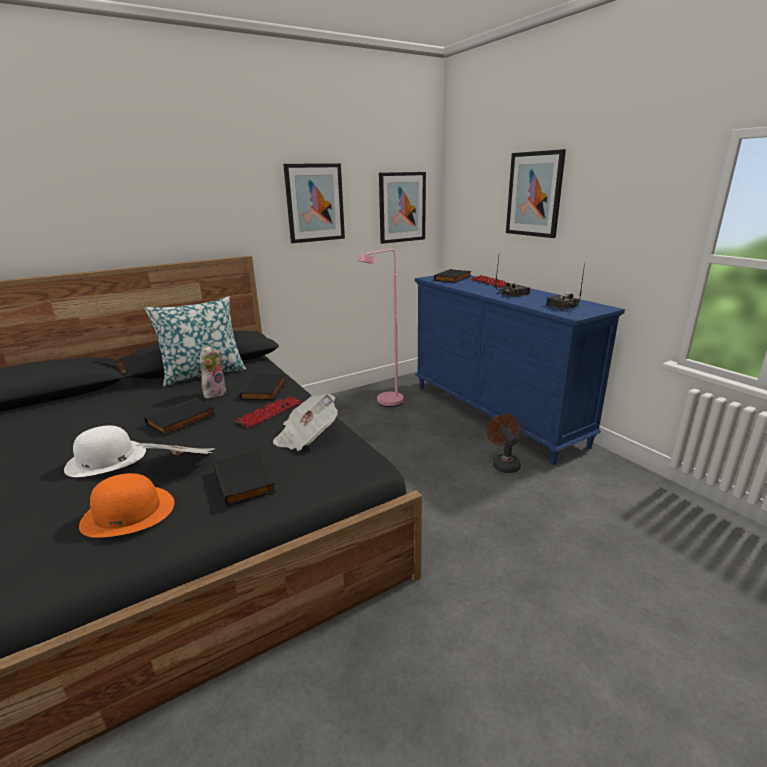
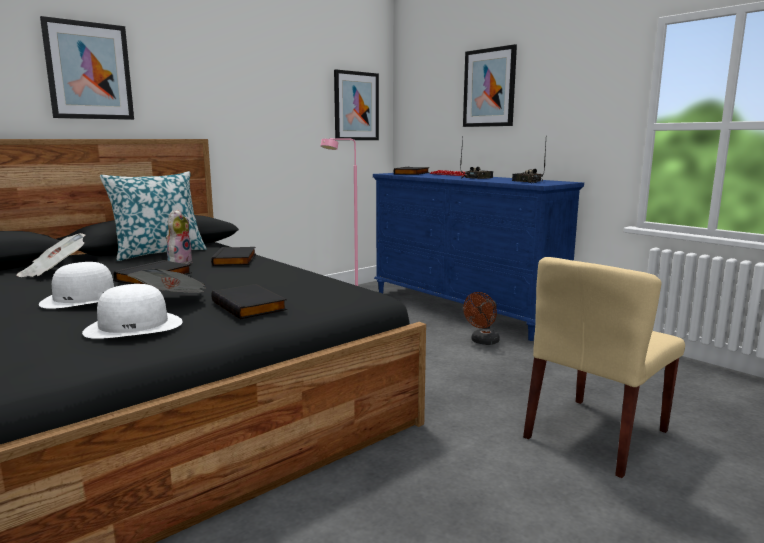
camera: 10 degrees left, 10 degrees down
(128, 512) = (134, 326): orange hat -> white hat
(270, 413) = (251, 271): keyboard -> none
(306, 437) = (298, 283): newspaper -> newspaper (54, 272)
(315, 203) = (271, 92): picture -> picture (89, 71)
(504, 463) = (482, 342): brown fan -> brown fan turned 120 degrees counterclockwise
(591, 613) = (596, 435): none -> beige chair

